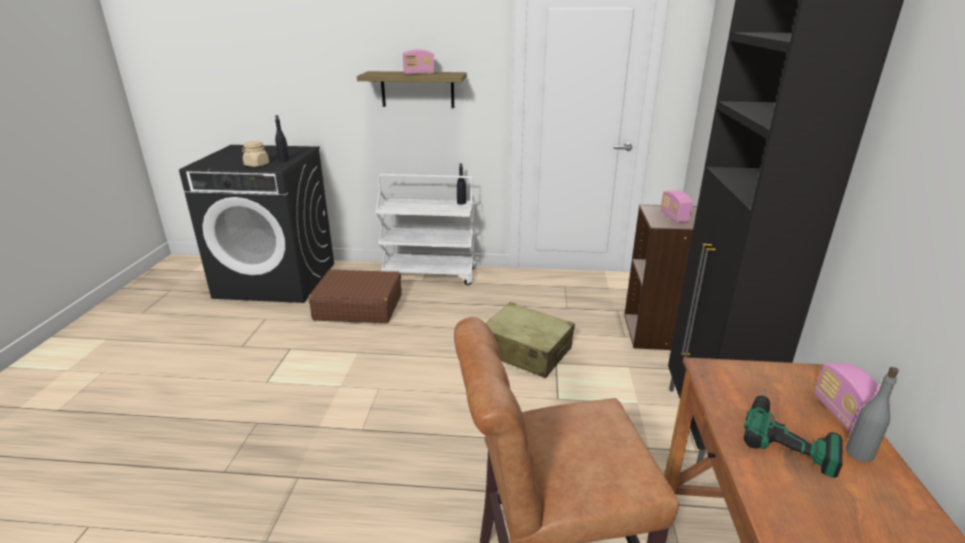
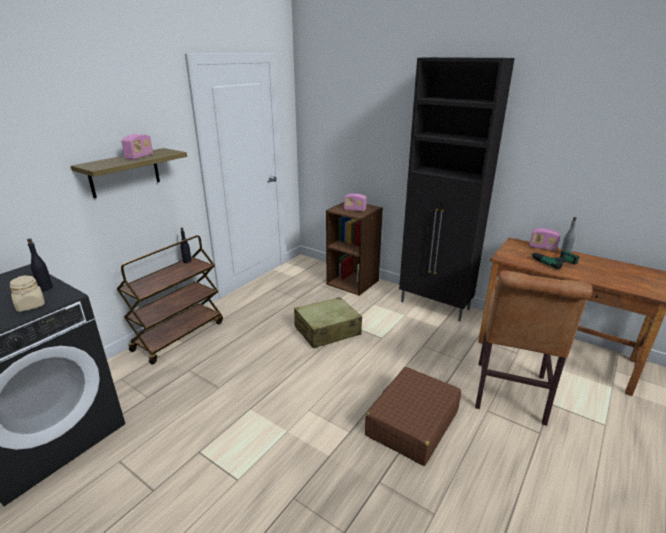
camera: 60 degrees left, 0 degrees up
(358, 307) = (180, 389): brown suitcase -> brown suitcase (412, 423)
(429, 274) = (179, 335): white cart -> brown cart

